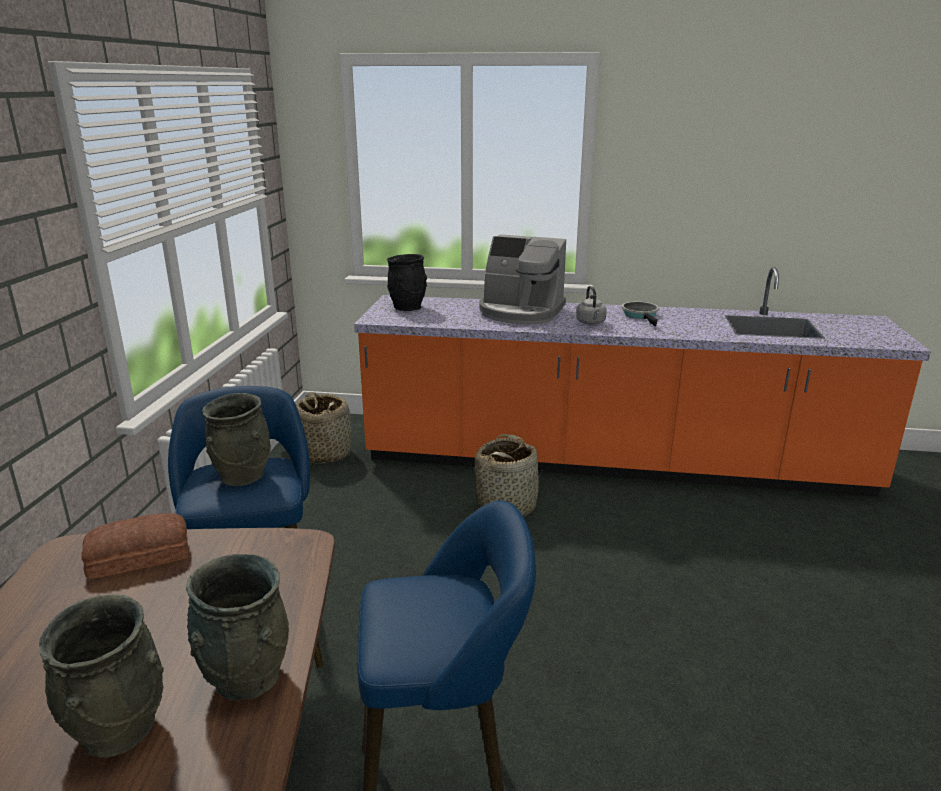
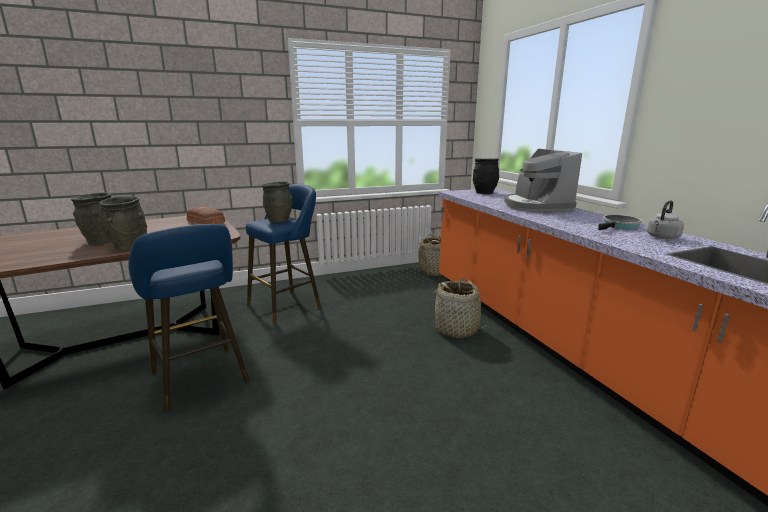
camera: 60 degrees right, 5 degrees down
(591, 323) = (561, 219): grey kettle -> grey kettle (662, 237)

